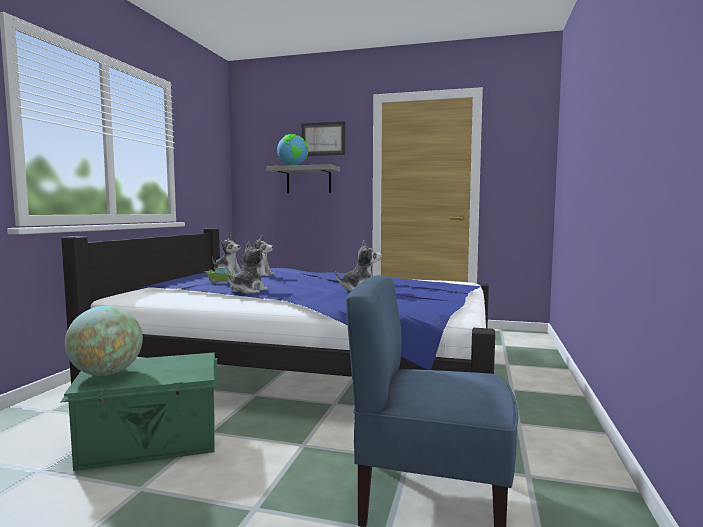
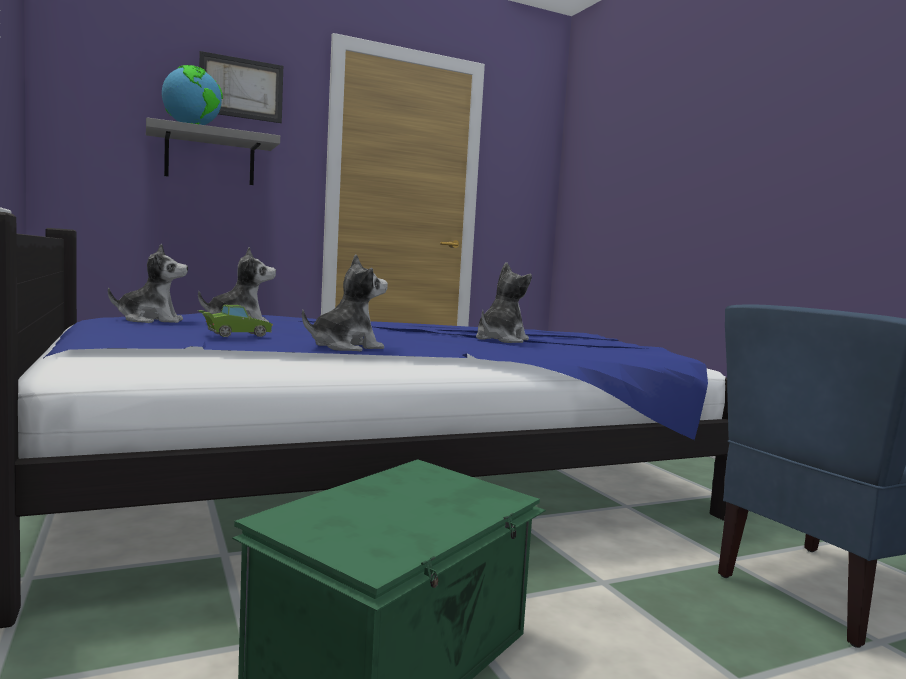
camera: 40 degrees left, 0 degrees up
(106, 373) = (353, 530): globe -> none
(247, 291) = (345, 347): plush toy -> plush toy turned 60 degrees clockwise

